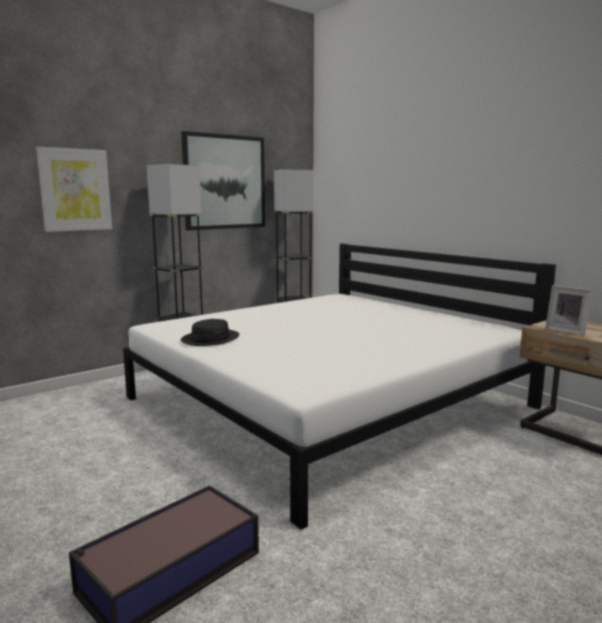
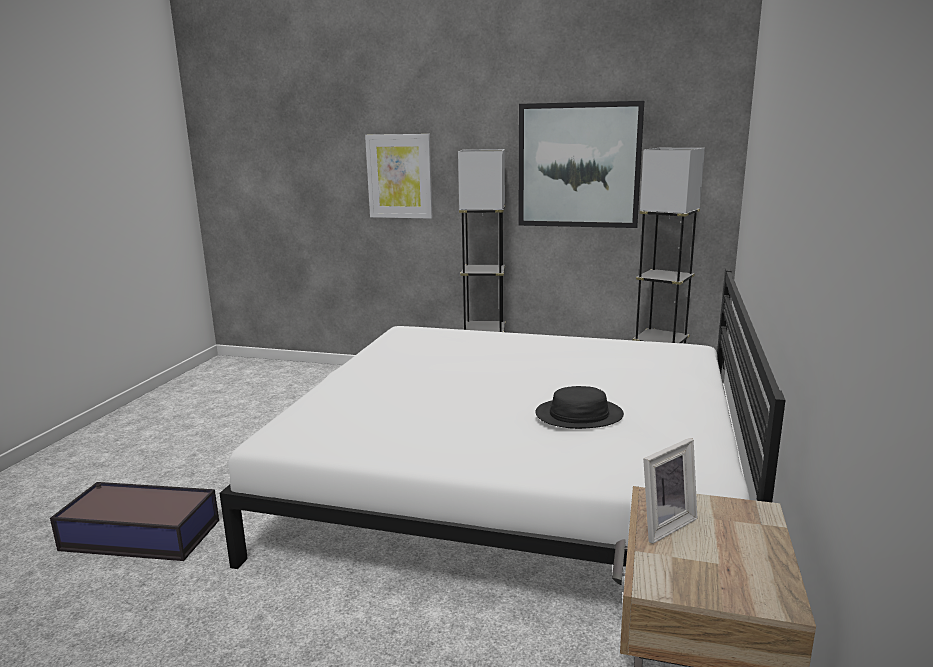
camera: 55 degrees right, 5 degrees up
(210, 339) = (389, 360): black hat -> black hat (579, 415)
(566, 331) = (662, 524): picture frame -> picture frame turned 135 degrees counterclockwise

